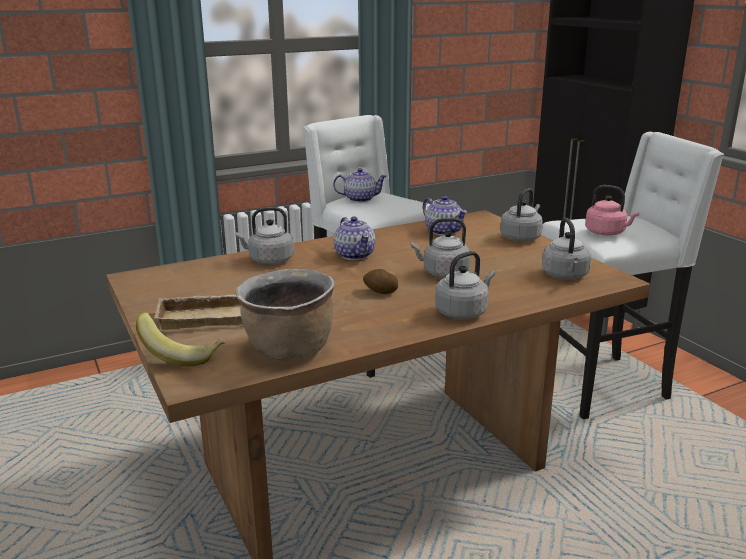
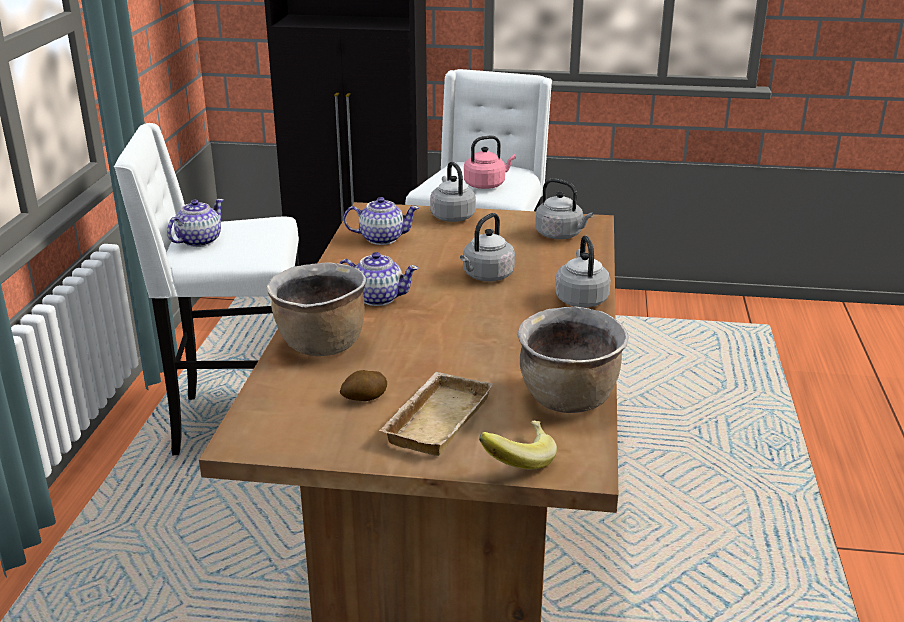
camera: 55 degrees left, 5 degrees up
(269, 260) = (320, 345): grey kettle -> brown cooking pot
(380, 291) = (489, 317): potato -> potato (364, 398)

